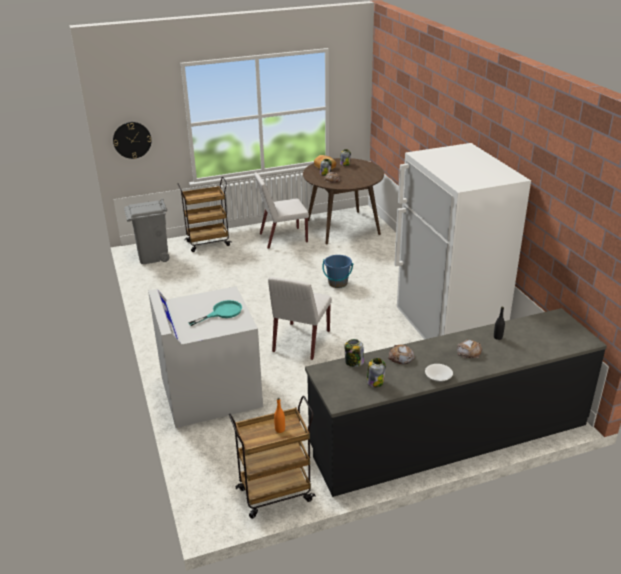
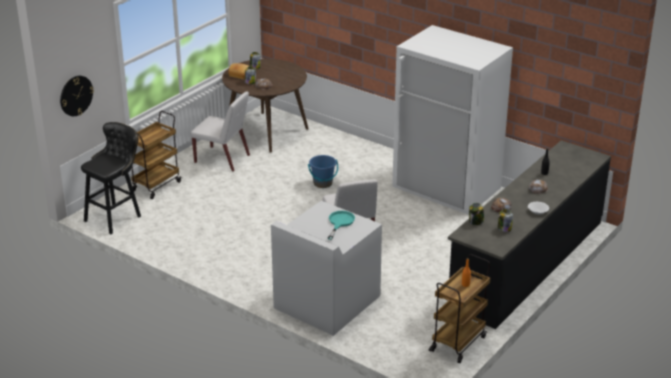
camera: 35 degrees left, 0 degrees up
(153, 256) = (117, 216): grey trash can -> black stool
(282, 238) = (223, 159): white chair -> white chair turned 105 degrees counterclockwise

